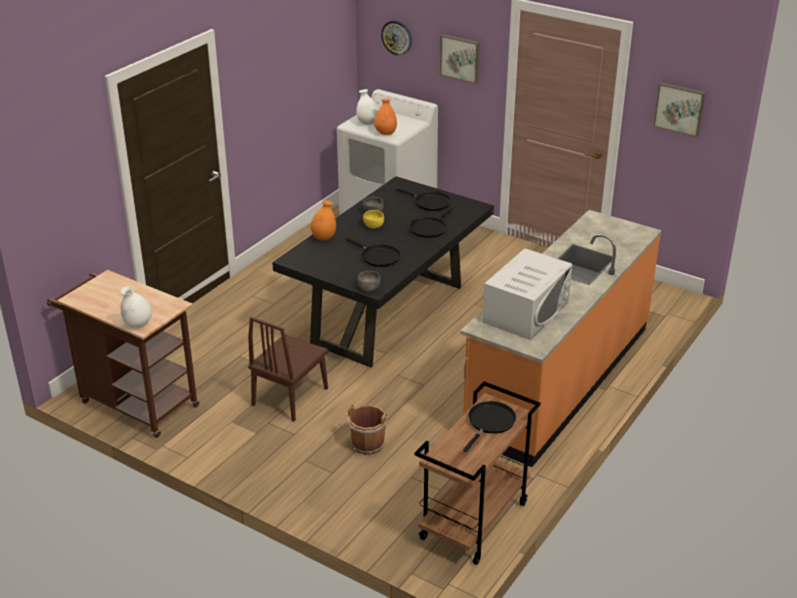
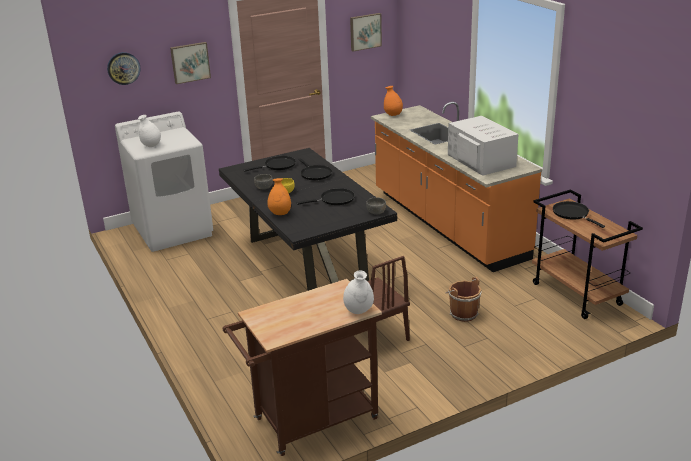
camera: 60 degrees left, 5 degrees down
(385, 133) = (180, 143): orange vase -> orange vase (393, 115)

